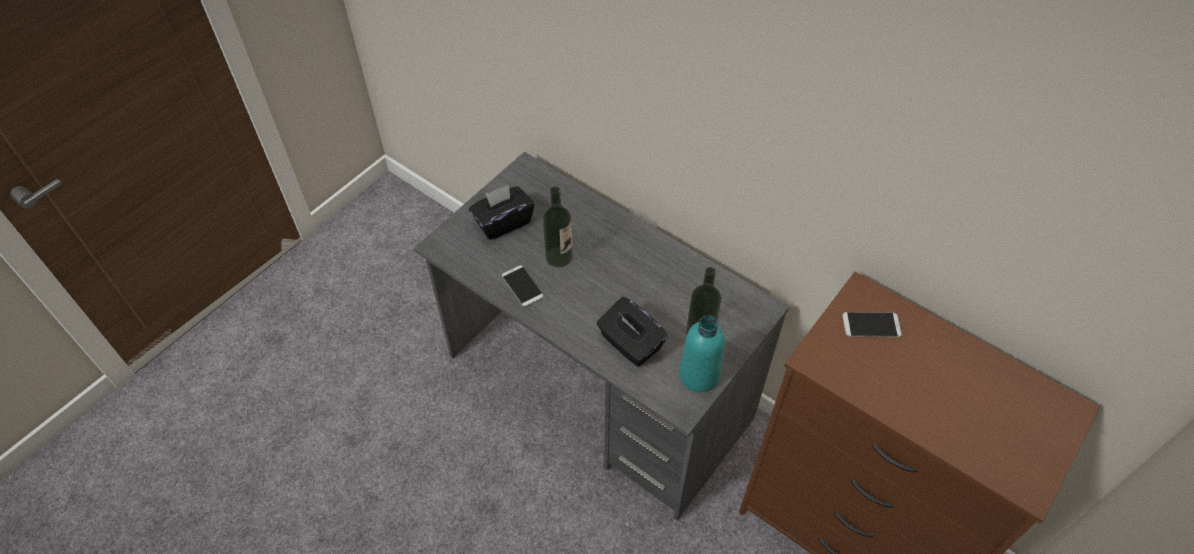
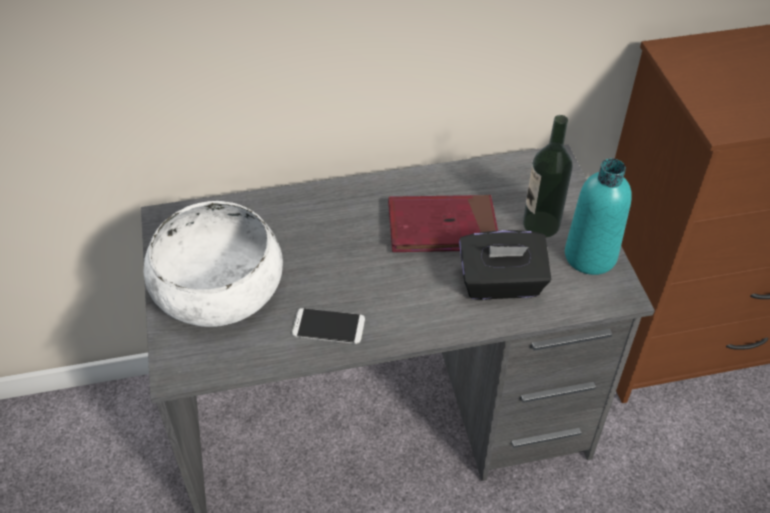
camera: 50 degrees left, 5 degrees down
(503, 222) = (218, 287): black tissue box -> white bowl
(559, 256) = (323, 269): bottle -> none
(645, 288) = (442, 228): none -> red book
(871, 325) = (715, 68): phone -> none

